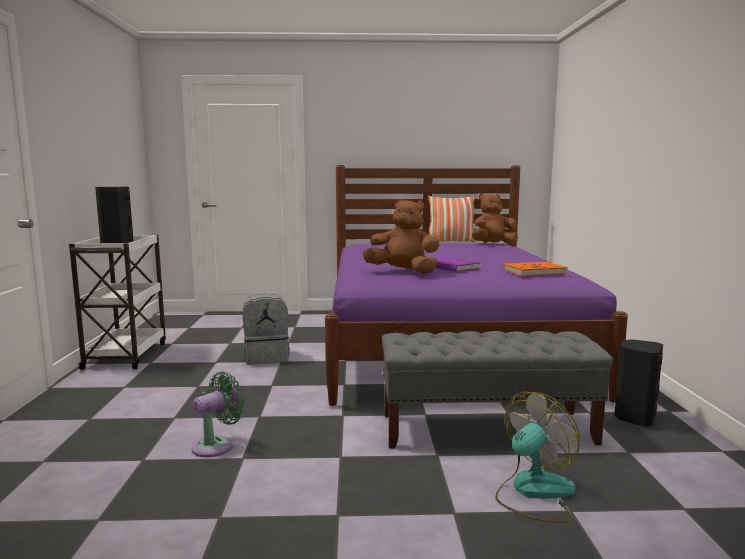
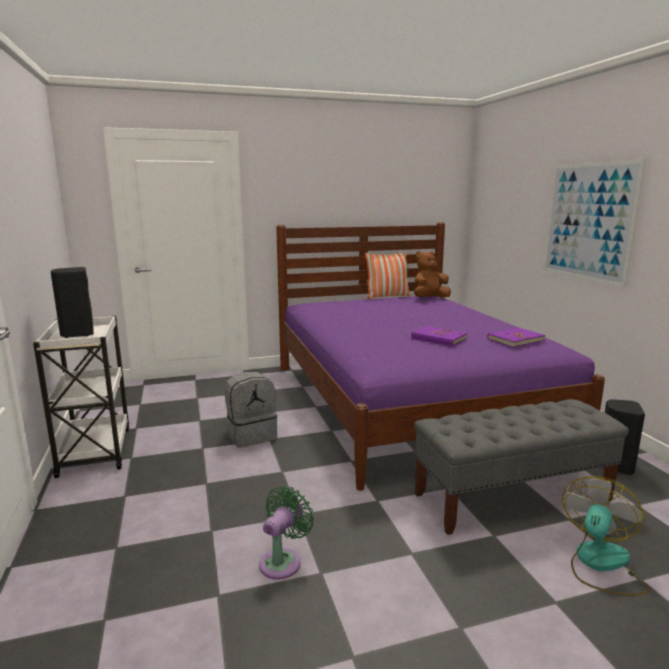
camera: 15 degrees left, 5 degrees up
(403, 272) = (405, 349): brown plush toy -> none
(534, 271) = (515, 340): orange book -> purple book
(640, 148) = (588, 222): none -> picture

